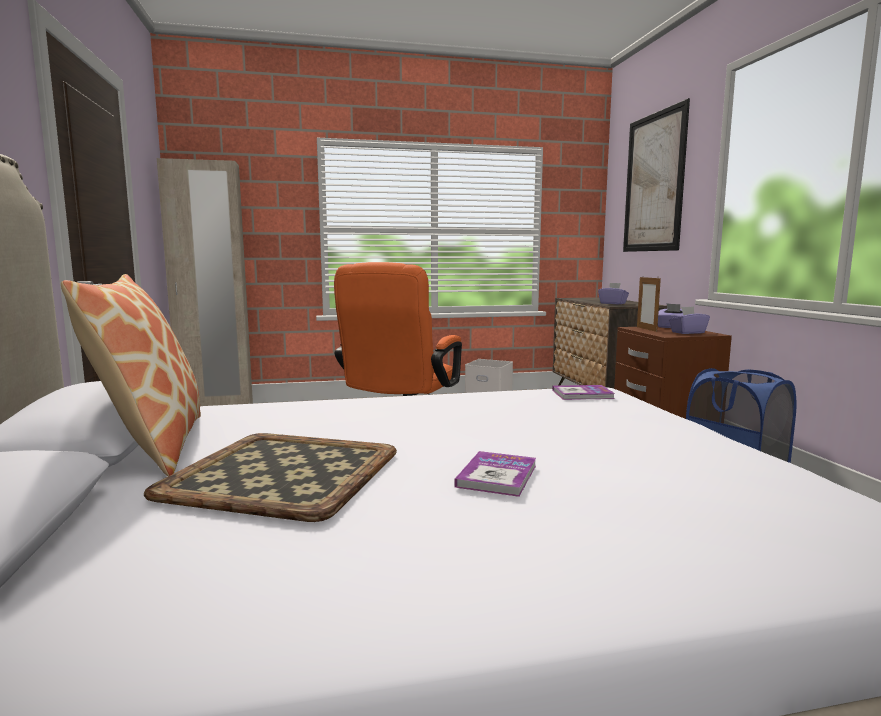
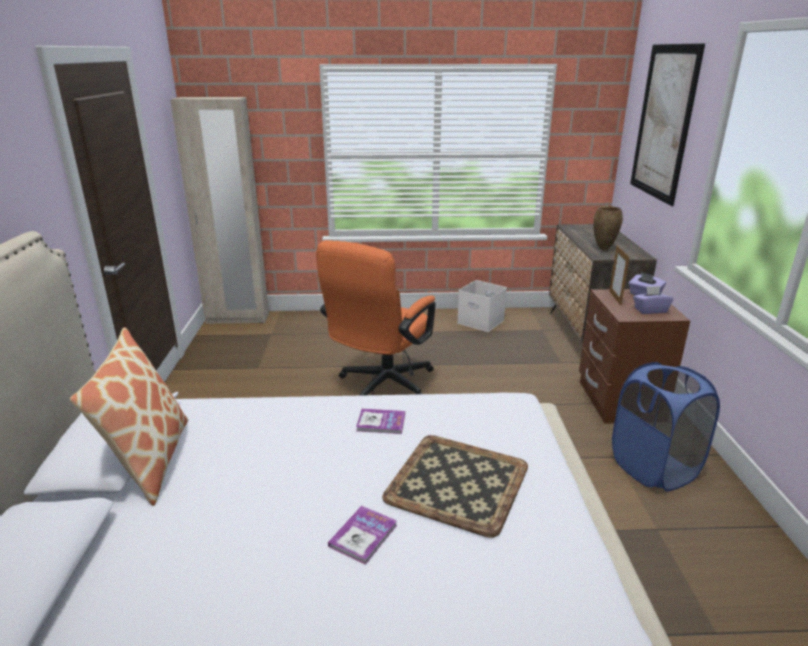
camera: 10 degrees right, 15 degrees up
(280, 474) = (222, 513): tray -> tray (456, 483)
(582, 394) = (495, 411): book -> book (381, 422)
(613, 303) = (603, 249): purple tissue box -> brown vase

